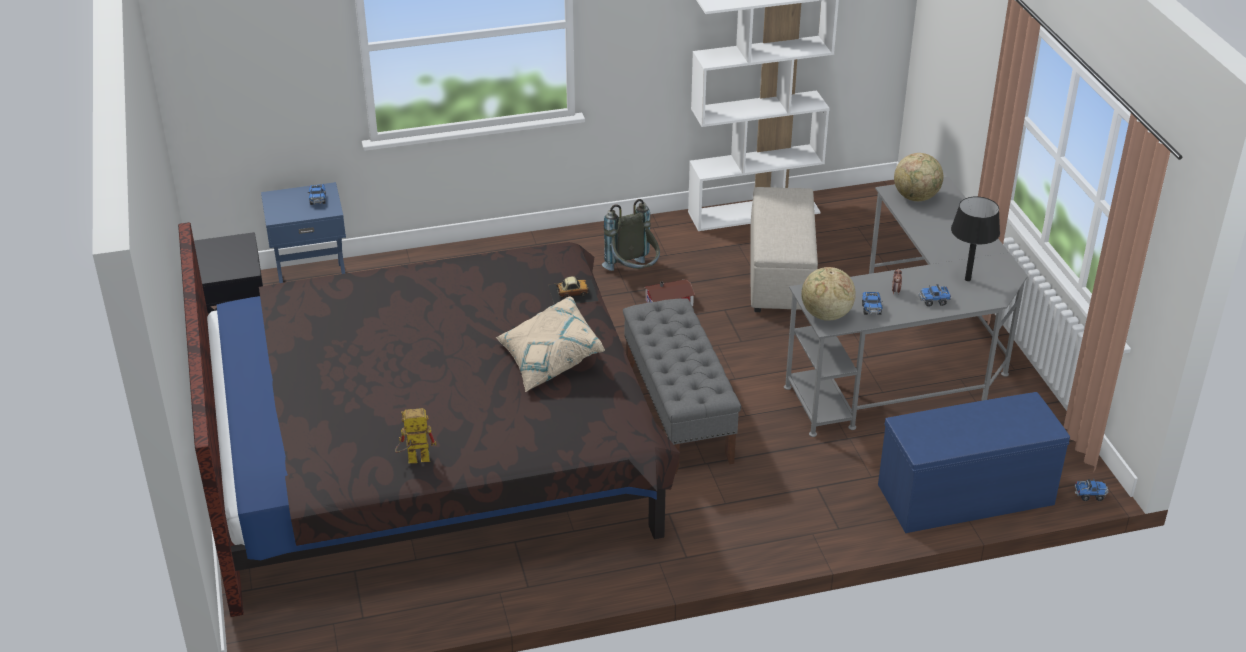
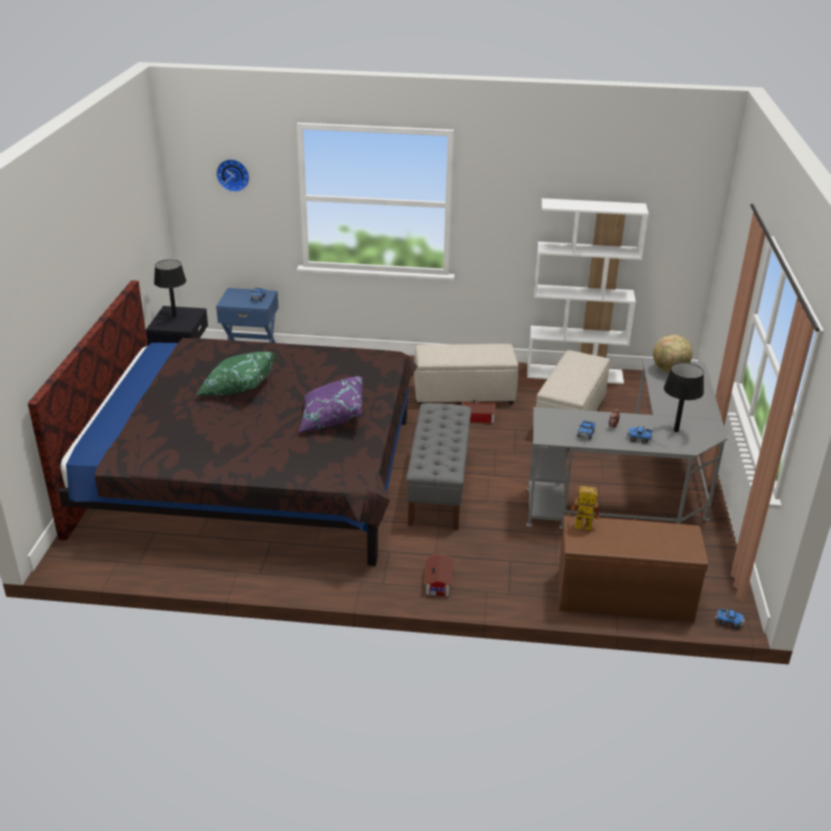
camera: 20 degrees right, 5 degrees down
(218, 255) = (174, 316): none -> black table lamp
(259, 33) = (233, 174): none -> wall clock
(395, 346) = (237, 387): none -> green pillow
(413, 460) = (195, 457): toy robot -> toy robot (579, 526)
(549, 360) = (331, 418): beige pillow -> purple pillow
(572, 292) = (379, 380): toy car -> none
(634, 274) = (464, 394): grey backpack -> beige ottoman
(750, 535) = (439, 581): none -> toy house
(826, 315) = (548, 431): globe -> none
(964, 496) = (623, 596): blue bench -> brown bench

